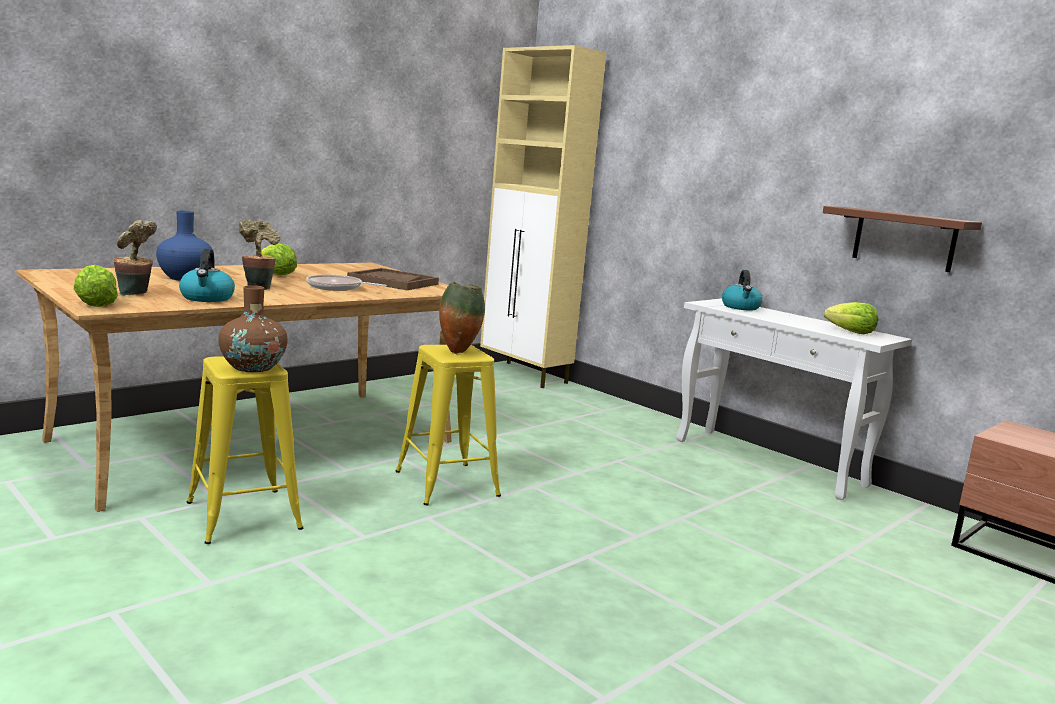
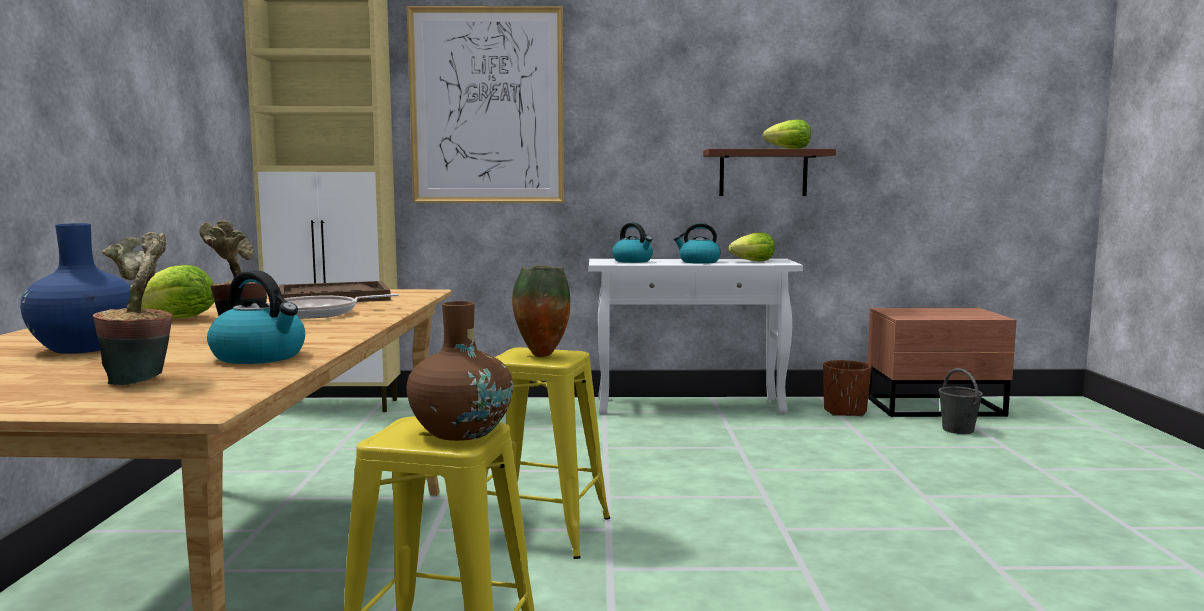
camera: 45 degrees left, 5 degrees down
(95, 304) = (164, 403): lettuce -> lettuce (789, 149)
(665, 147) = (487, 106): none -> picture
(795, 321) = (698, 262): none -> kettle
(912, 523) = (845, 412): none -> brown planter
(997, 586) = (958, 430): none -> grey bucket

